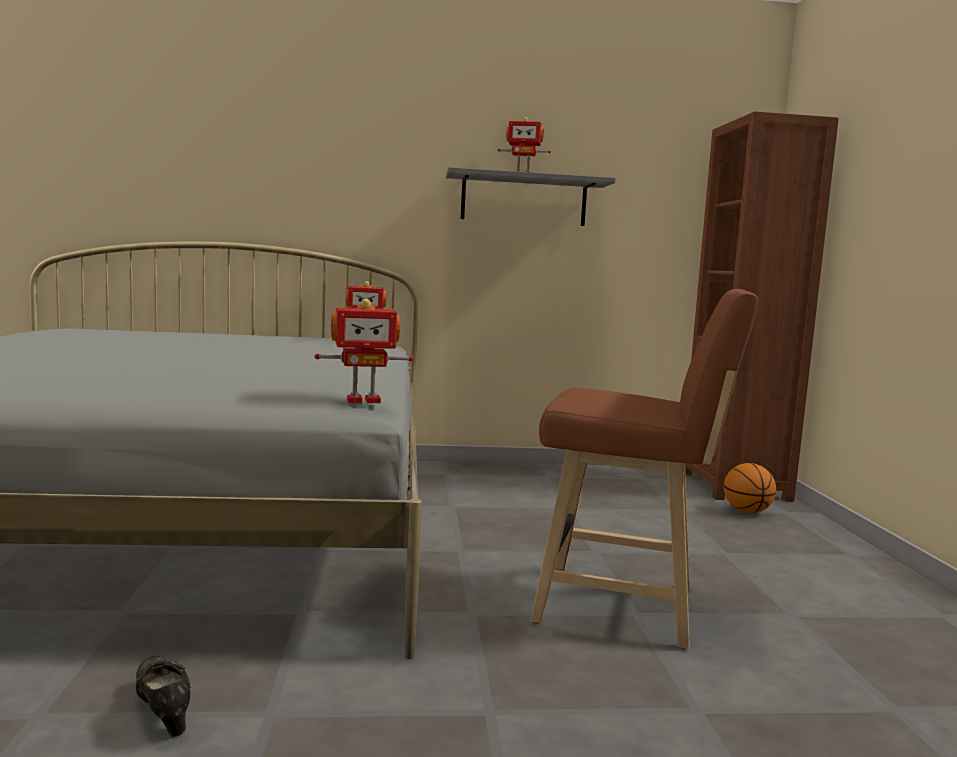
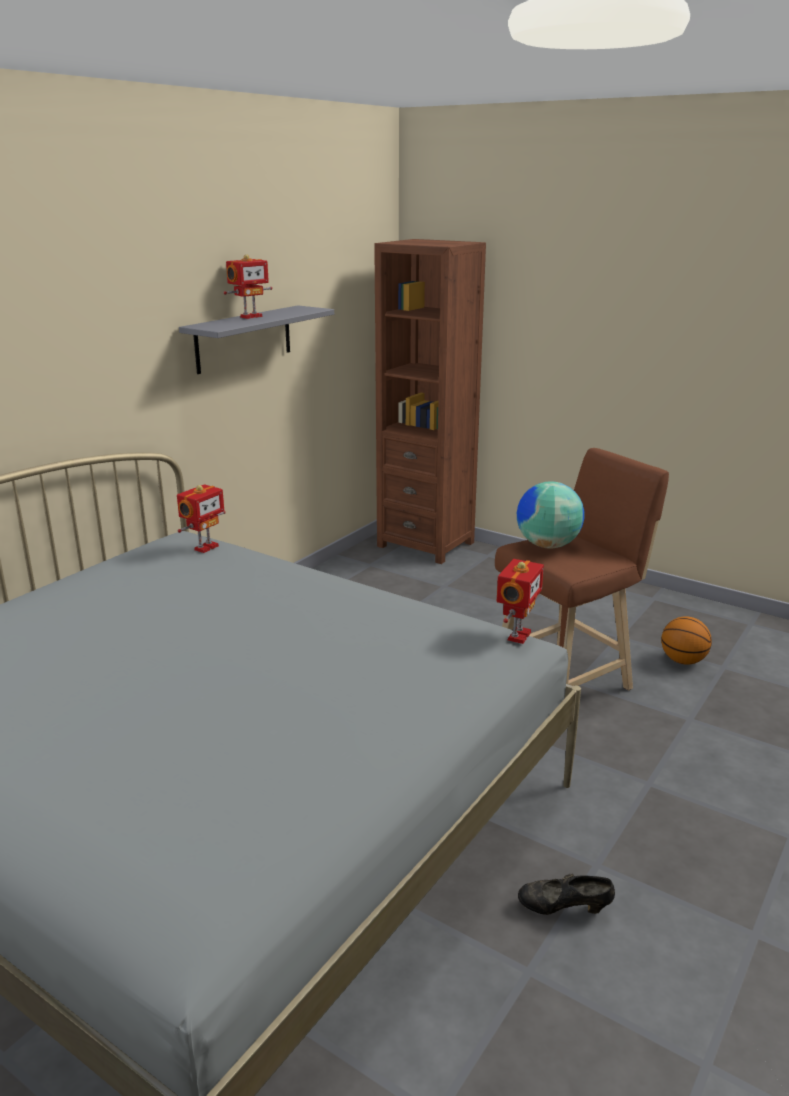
camera: 50 degrees left, 15 degrees up
(609, 391) = (547, 545): none -> globe
(747, 511) = (472, 566): basketball -> basketball (682, 660)

